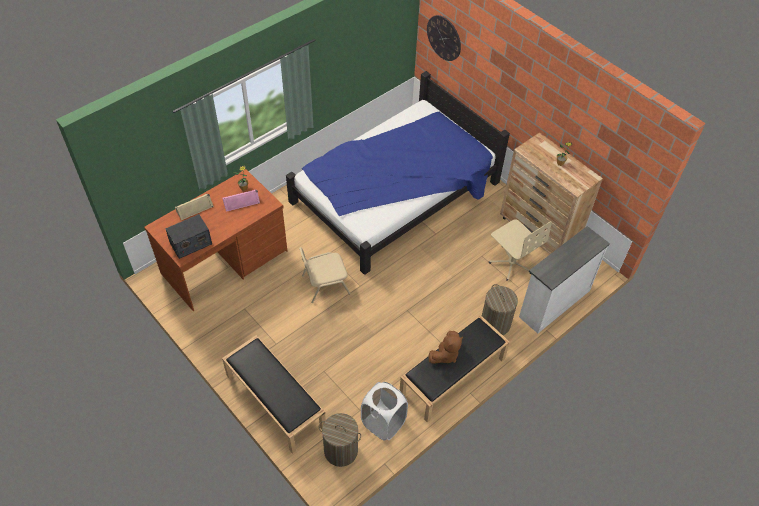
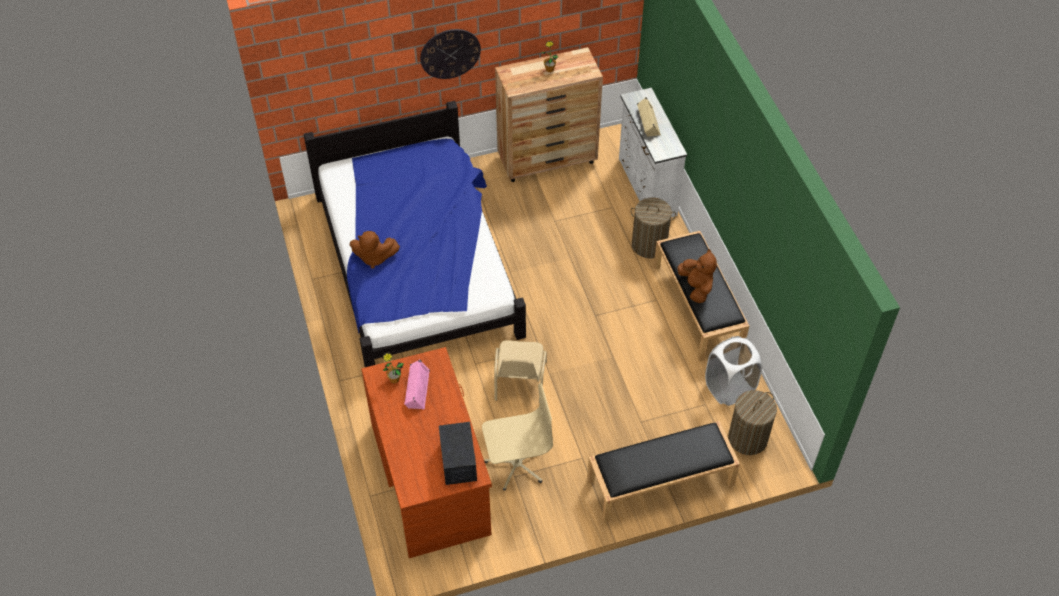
camera: 65 degrees left, 0 degrees up
(194, 208) = (399, 442): beige speaker -> beige speaker (647, 121)
(358, 152) = (374, 257): none -> brown plush toy
(444, 38) = (316, 76): wall clock -> wall clock (450, 53)
(511, 262) = (577, 199): beige office chair -> beige office chair (516, 464)

